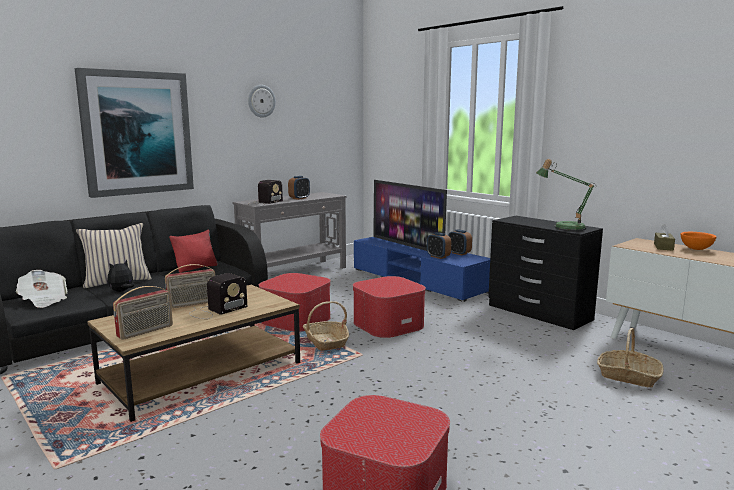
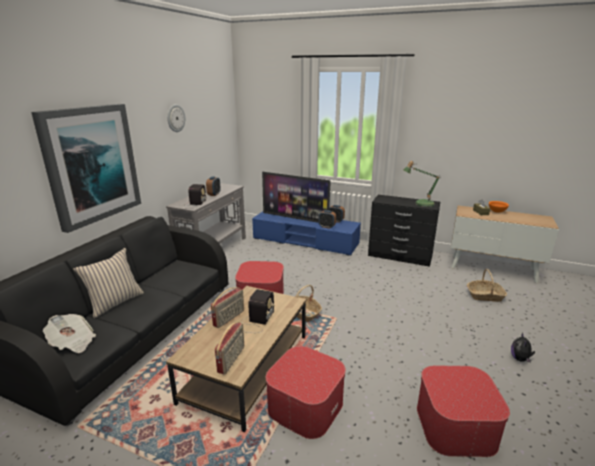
camera: 25 degrees left, 10 degrees up
(122, 291) = (135, 313): plush toy -> plush toy (520, 359)
(196, 268) = (166, 271): red pillow -> none
(388, 324) = (325, 286): ottoman -> ottoman (305, 405)

